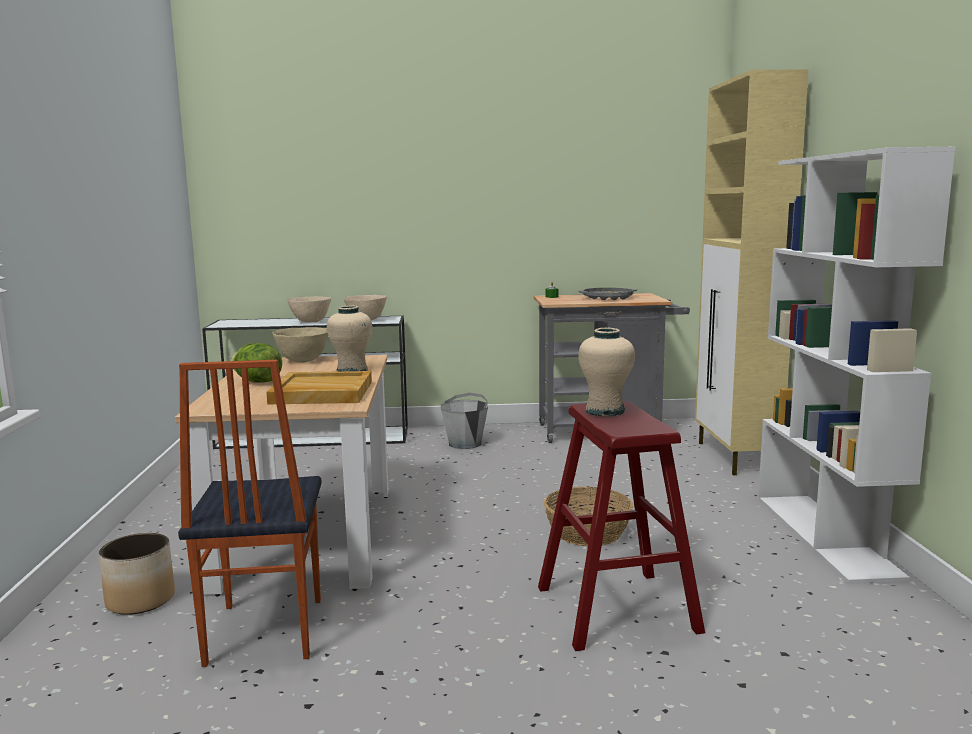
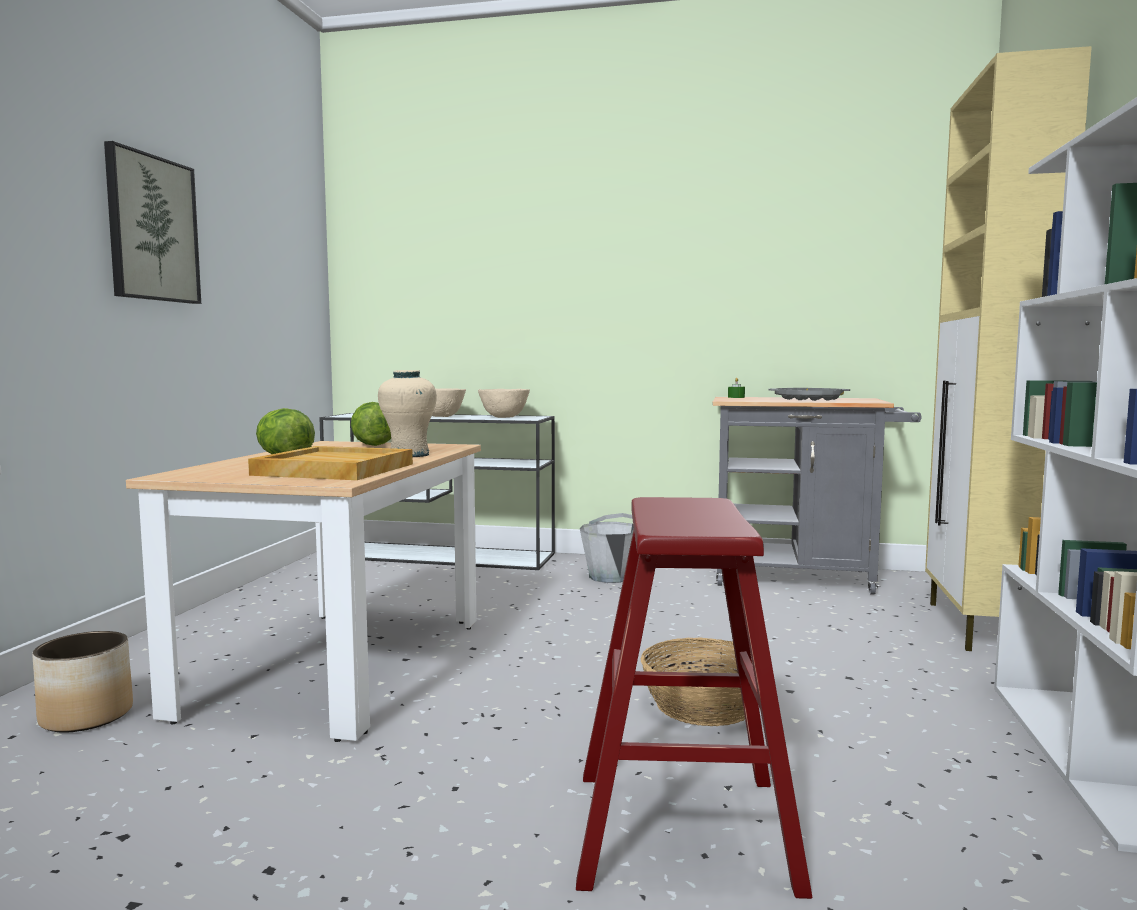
camera: 15 degrees right, 5 degrees down
(91, 185) = (152, 229): none -> picture
(262, 632) = (178, 780): chair -> none
(303, 361) = (373, 445): beige bowl -> lettuce
(605, 411) = (674, 506): beige vase -> none

